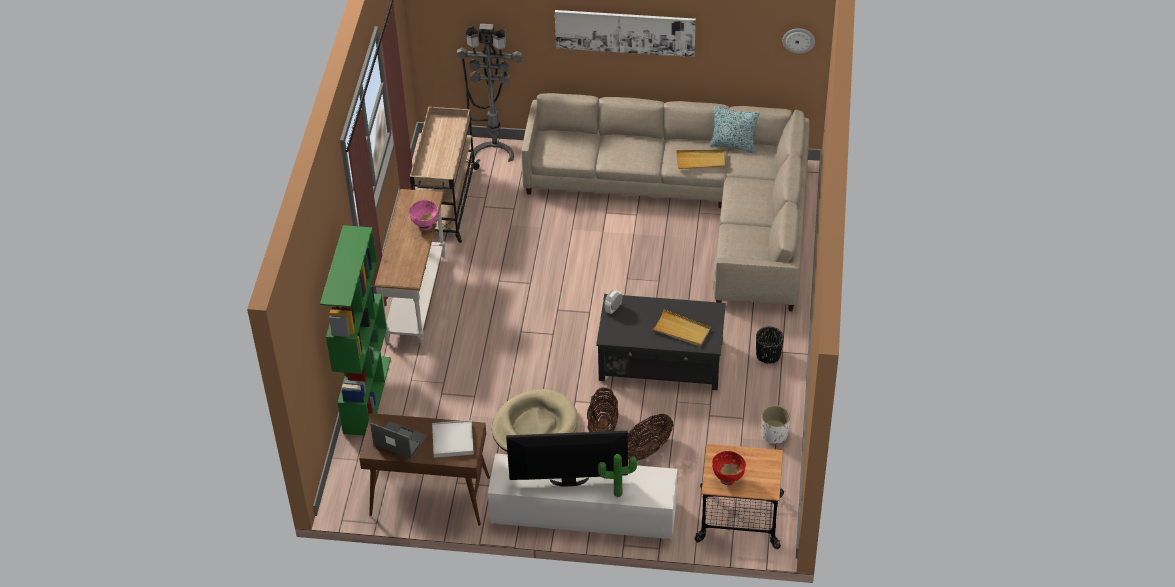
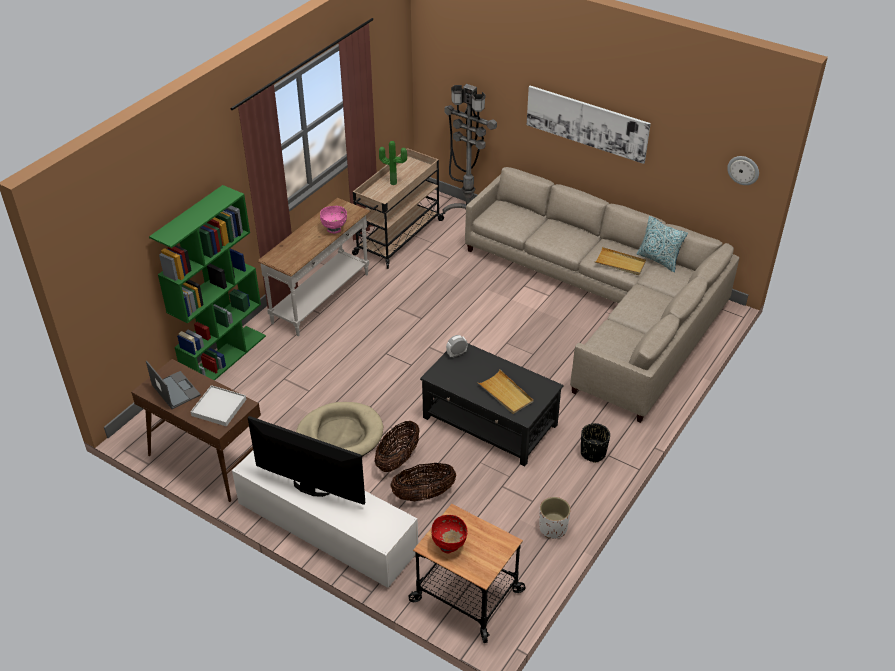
camera: 25 degrees right, 5 degrees down
(617, 492) = (346, 517): potted plant -> potted plant (394, 182)

